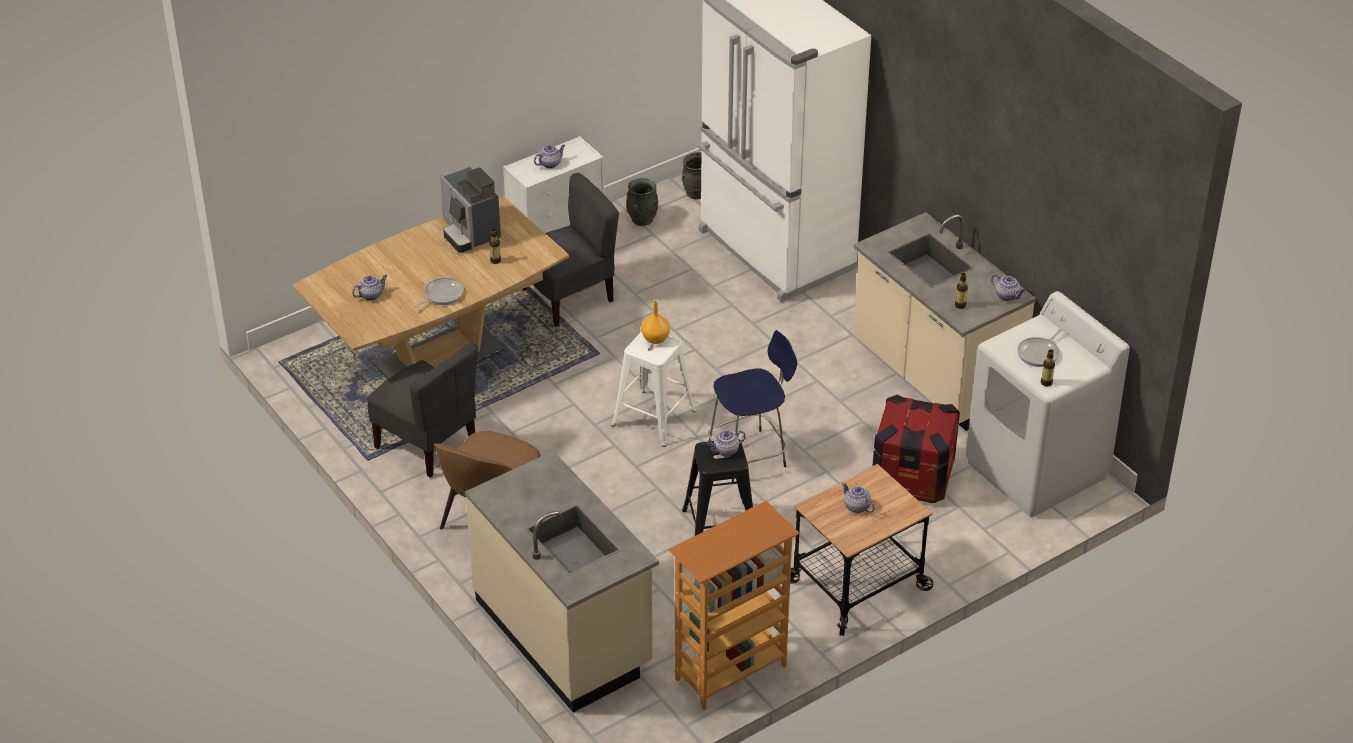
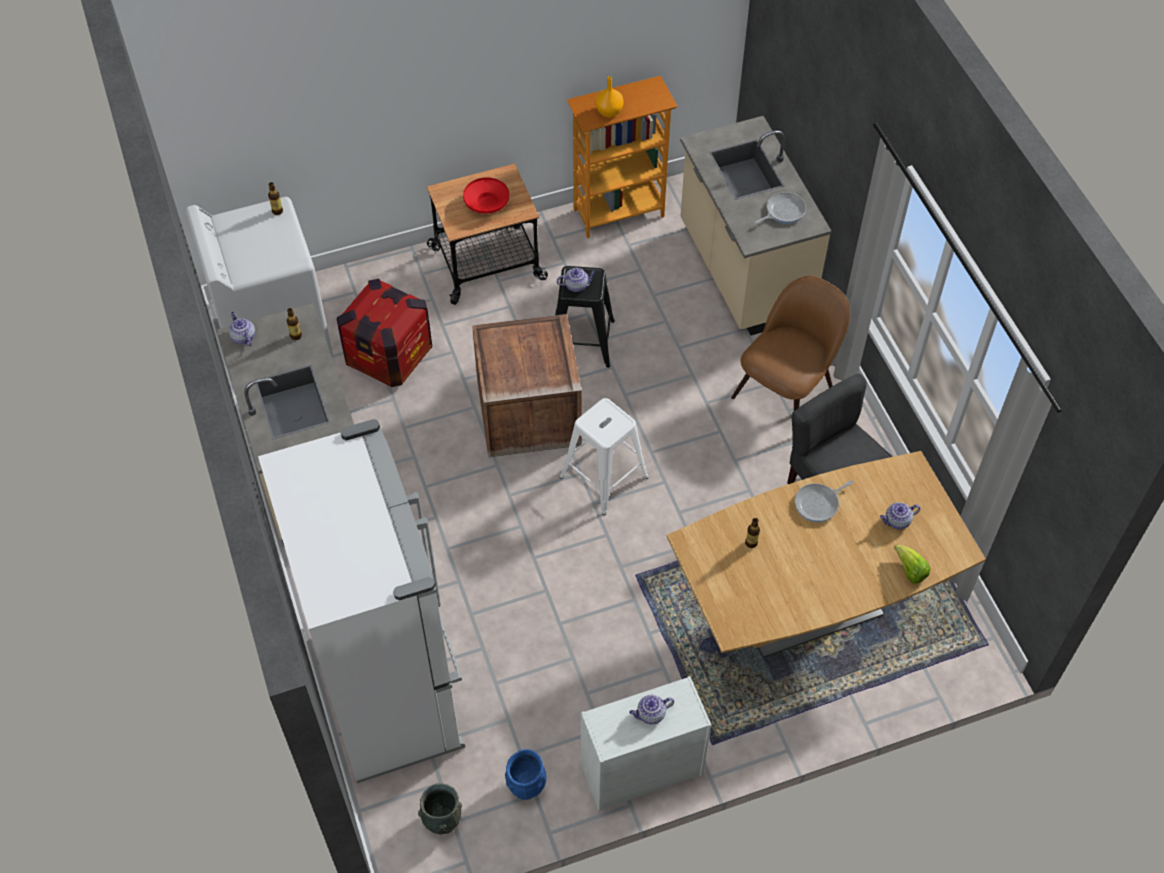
camera: 165 degrees left, 15 degrees up
(357, 266) = (910, 571): none -> lettuce
(469, 232) = (773, 595): coffee machine -> none
(568, 297) = (648, 670): grey chair -> none
(642, 219) = (526, 786): grey vase -> blue vase
(655, 339) = (600, 429): orange vase -> orange vase (609, 111)
(749, 455) = (527, 412): blue stool -> crate
(856, 507) = (487, 204): teapot -> red bowl
(1039, 353) = (263, 242): frying pan -> frying pan (783, 211)

